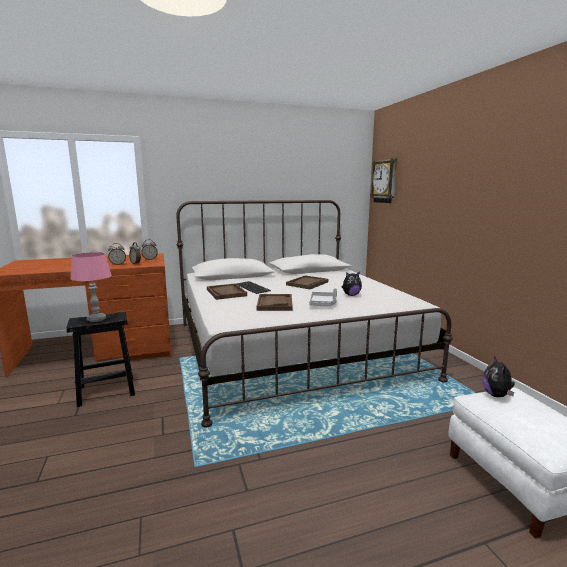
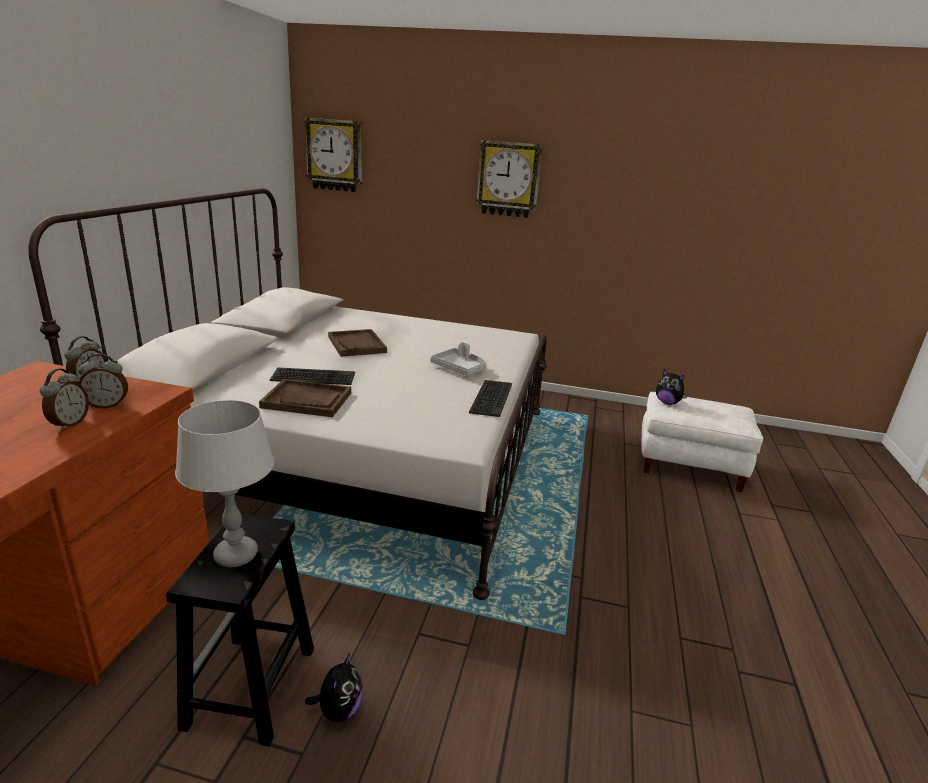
camera: 60 degrees left, 10 degrees up
(96, 319) = (235, 555): pink table lamp -> grey table lamp
(274, 303) = (418, 390): brown tray -> none
(295, 317) = (490, 398): none -> keyboard
(351, 295) = (447, 346): plush toy -> plush toy (338, 710)
(470, 185) = (508, 179): none -> wall clock

